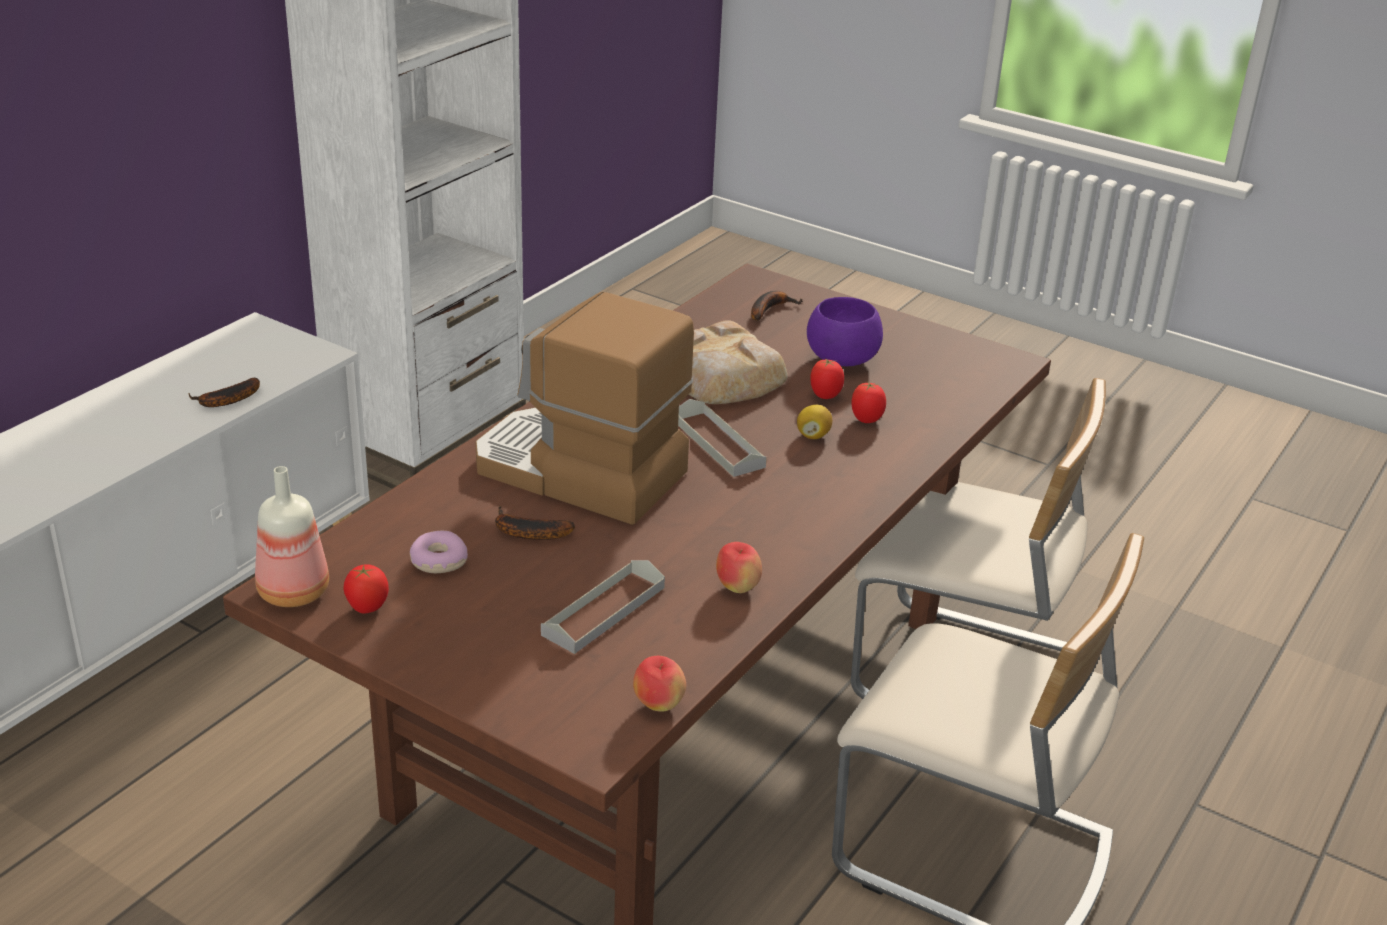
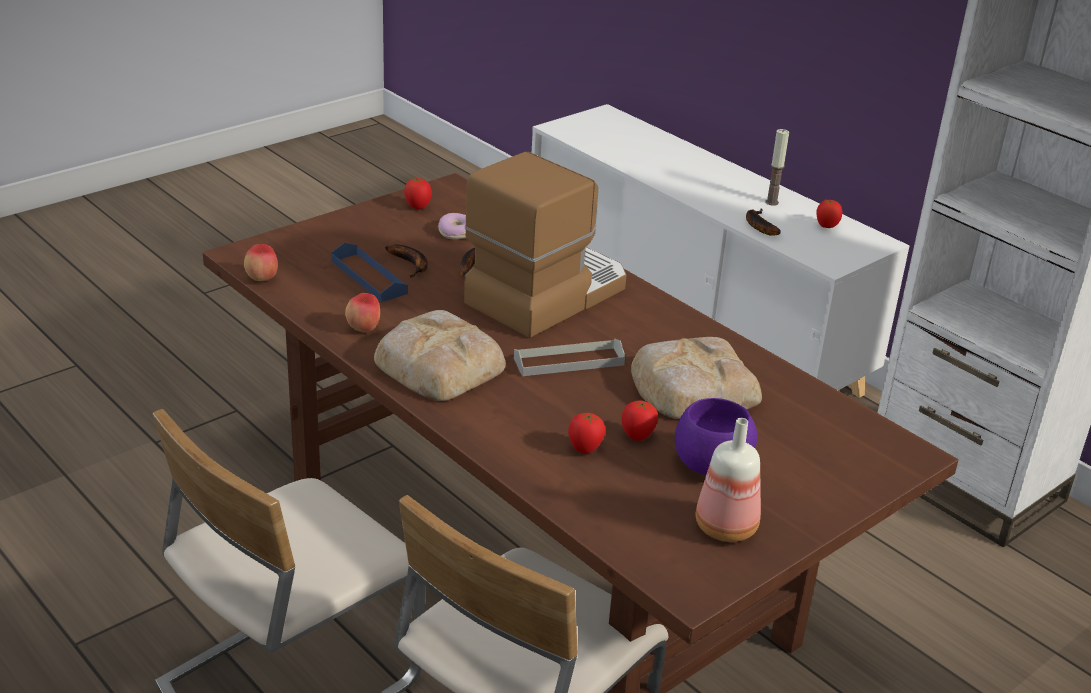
camera: 105 degrees right, 0 degrees up
(151, 394) = (771, 202): none -> candle
(217, 358) = (826, 226): none -> tomato
(291, 592) = (447, 189): bottle -> bottle (725, 526)
(604, 611) = (368, 277): grey tray -> blue tray
(769, 309) = (834, 447): banana -> banana (411, 264)
(777, 521) = (439, 364): none -> bread
(813, 435) = (566, 412): lemon -> none

